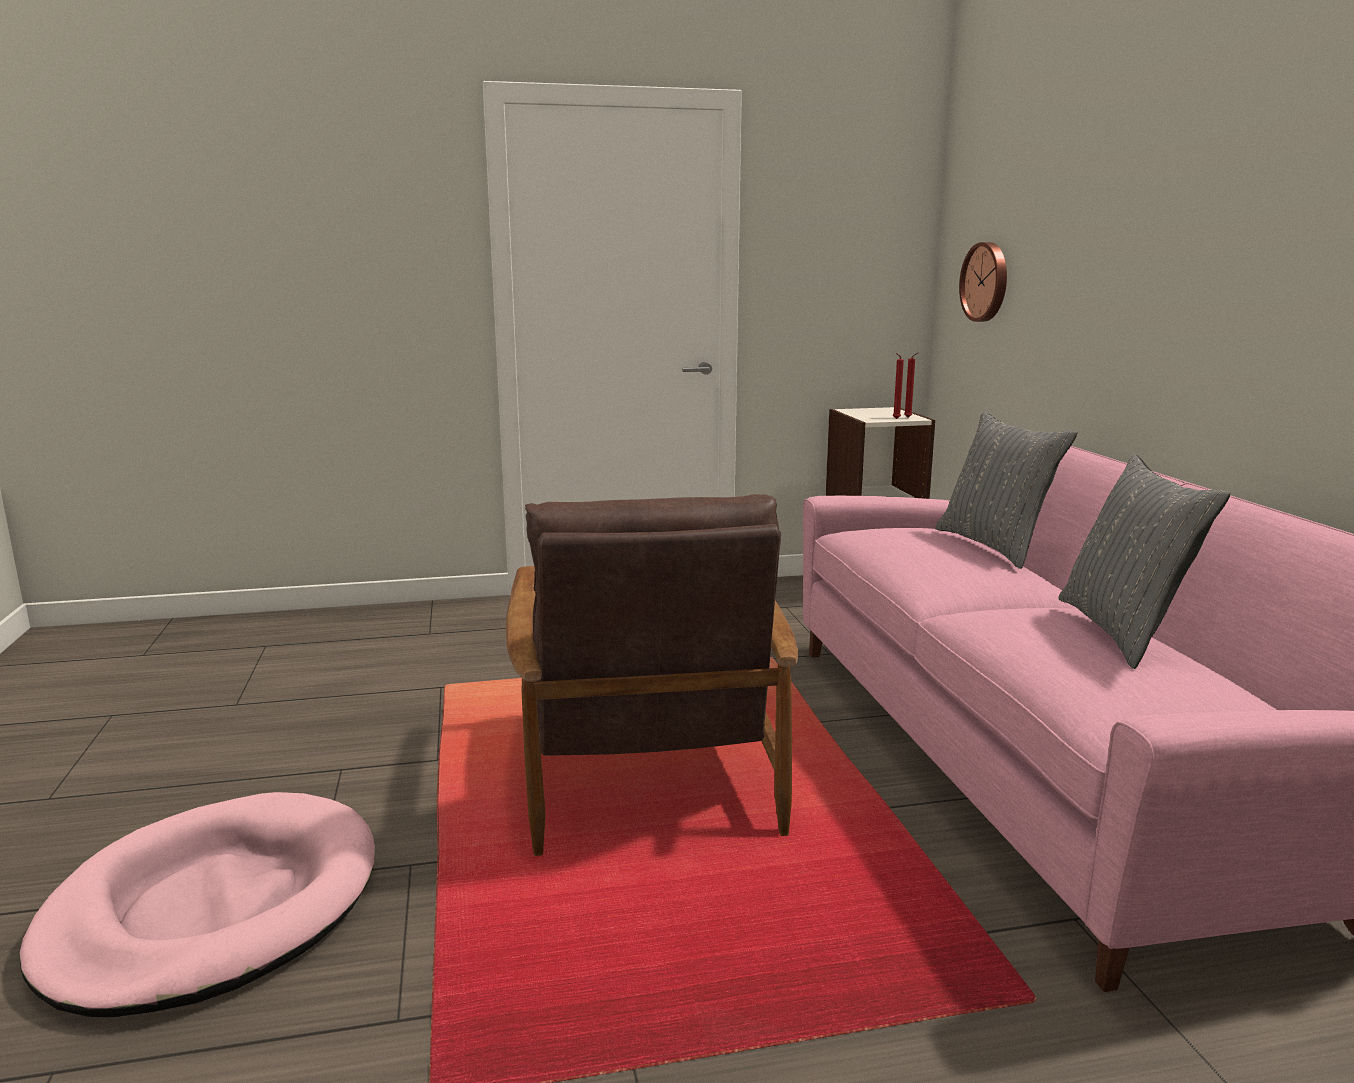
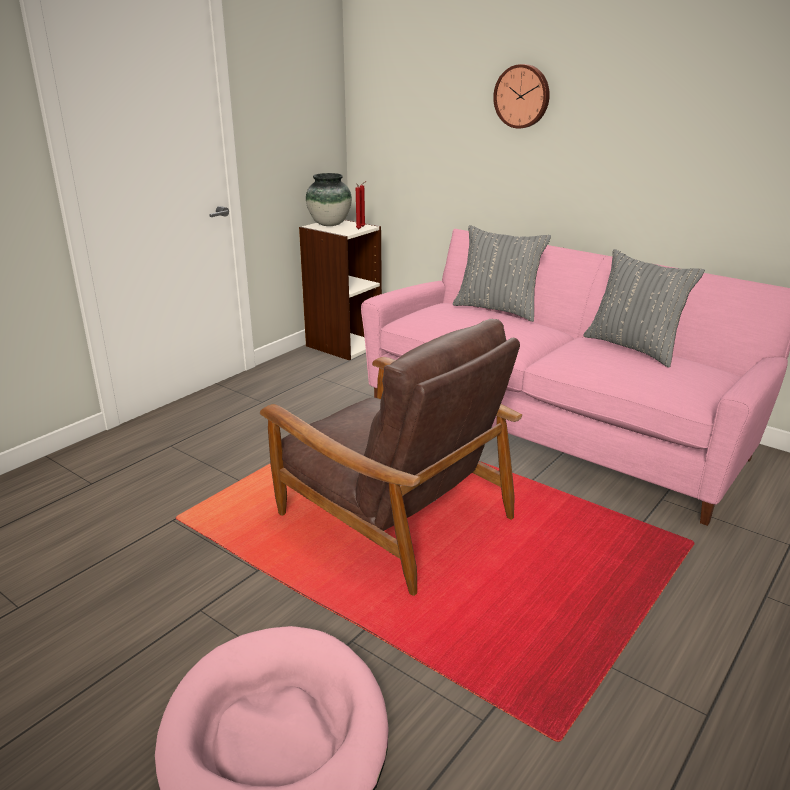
camera: 40 degrees left, 10 degrees up
(872, 411) = (329, 224): none -> vase
(986, 282) = (403, 128): wall clock -> wall clock (522, 96)

